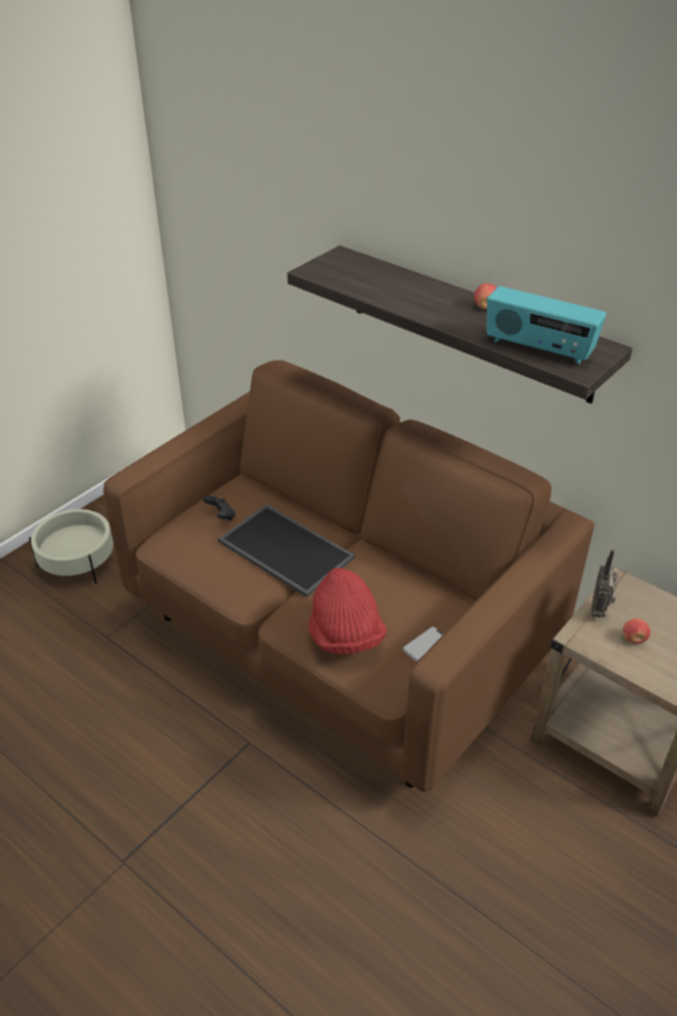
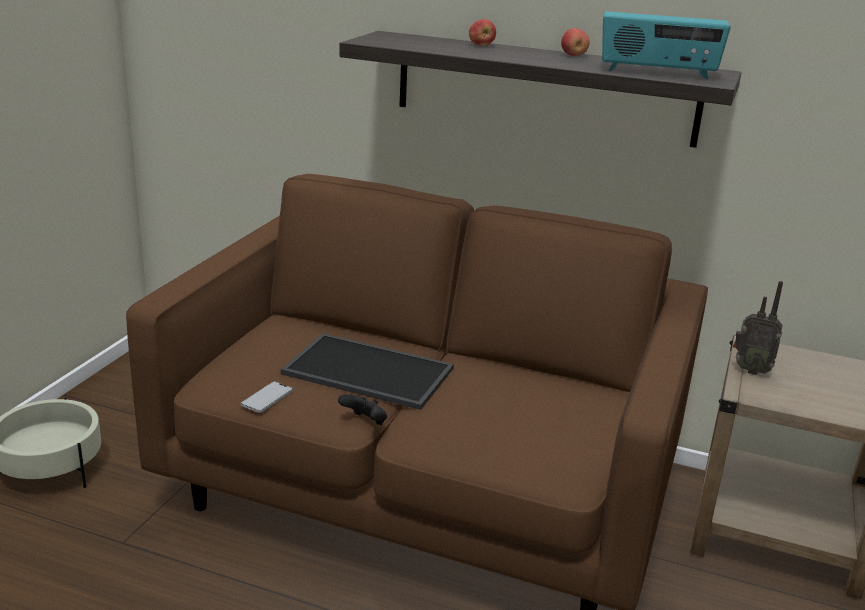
camera: 20 degrees left, 15 degrees down
(221, 516) = (272, 351): black game controller -> black game controller (365, 422)
(345, 636) = (489, 438): red hat -> none
(425, 644) = (583, 432): phone -> phone (267, 398)
(599, 611) = (750, 370): radio -> radio turned 60 degrees counterclockwise
(633, 639) = (800, 387): apple -> apple (481, 45)

